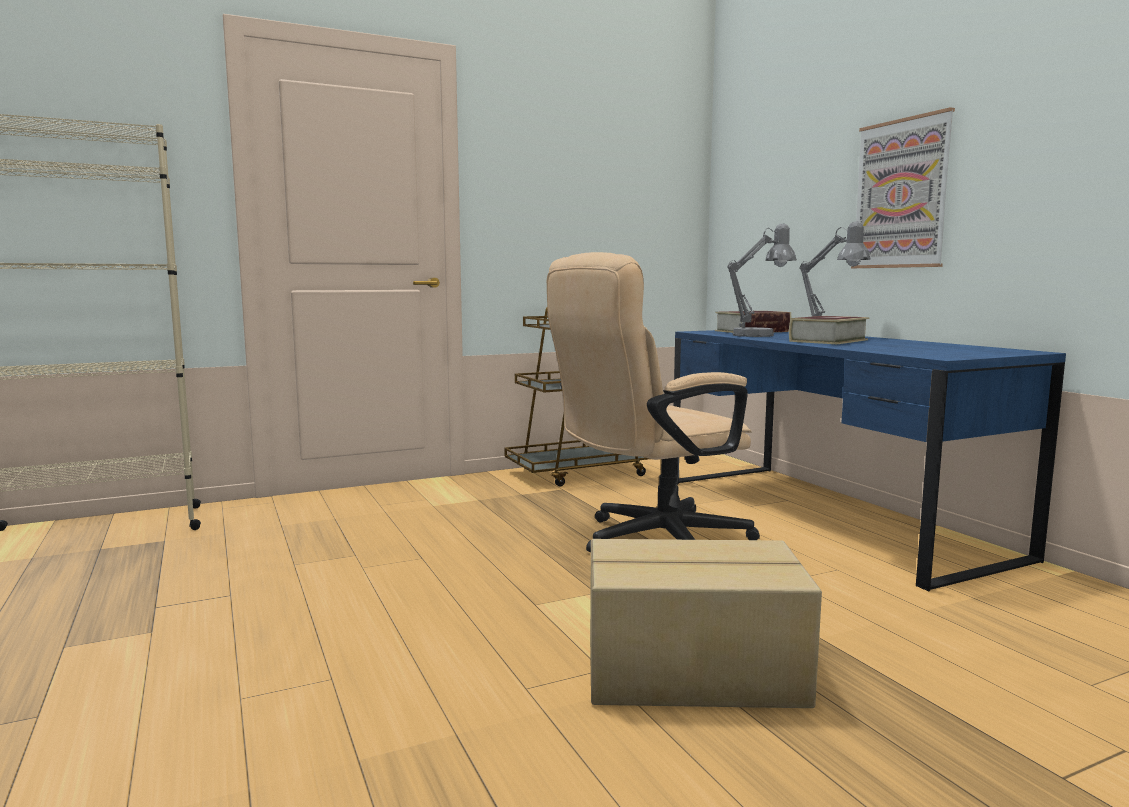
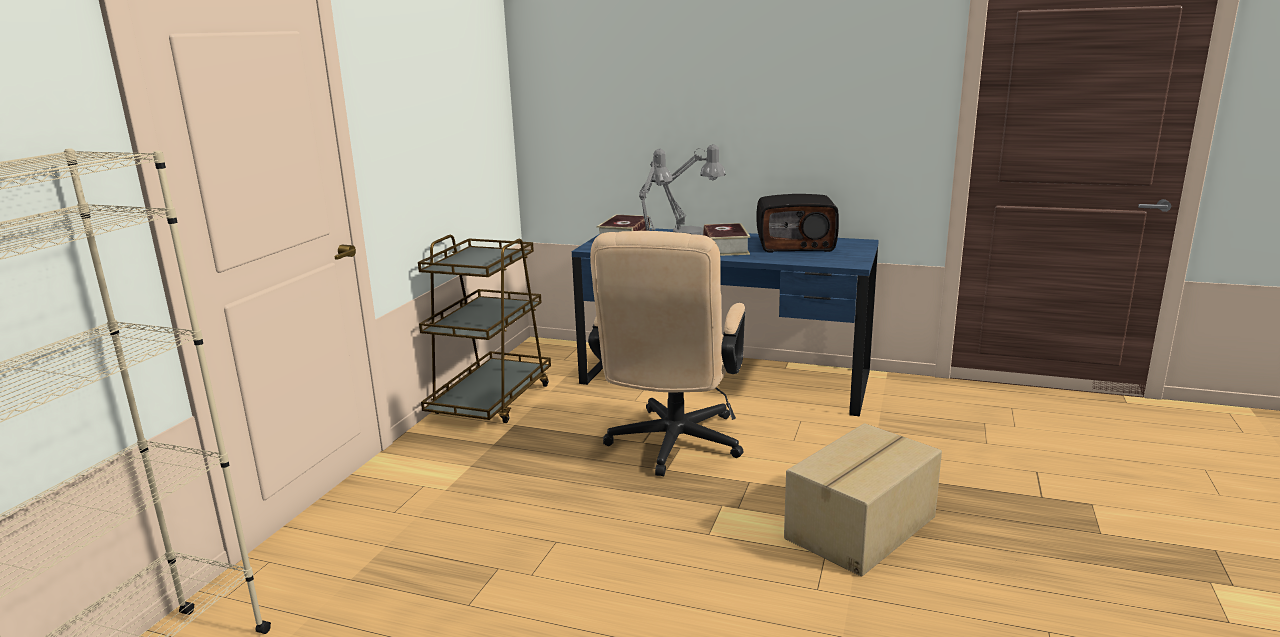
camera: 45 degrees left, 10 degrees up
(901, 194) = (740, 121): picture -> none
(922, 346) = (796, 245): none -> radio

